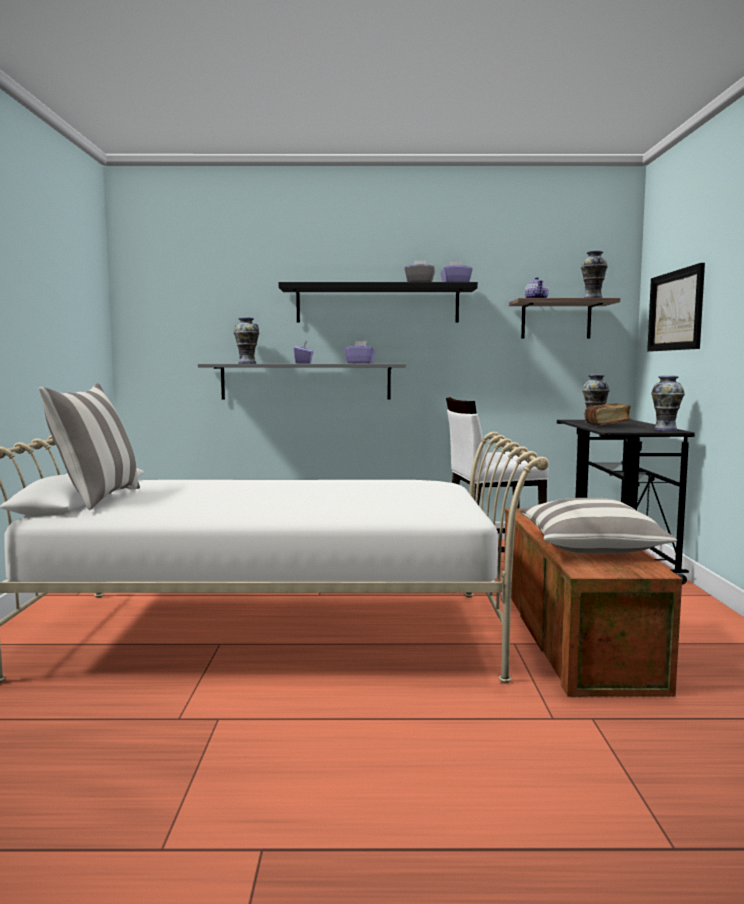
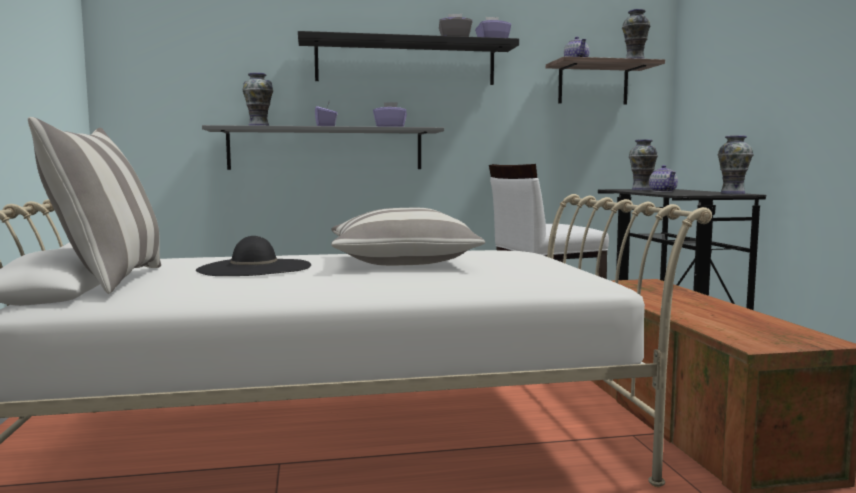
camera: 10 degrees left, 0 degrees up
(205, 492) = (254, 268): none -> black hat
(590, 547) = (723, 317): pillow -> pillow (402, 261)
(607, 425) = (663, 191): book -> teapot
(675, 311) = (729, 70): picture -> none

